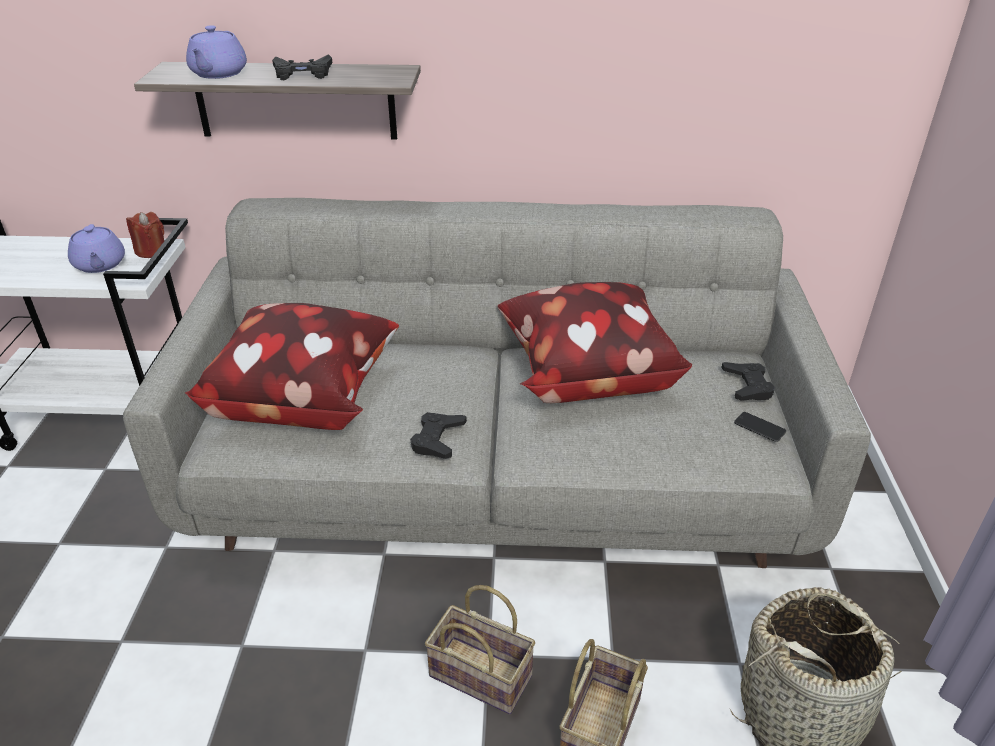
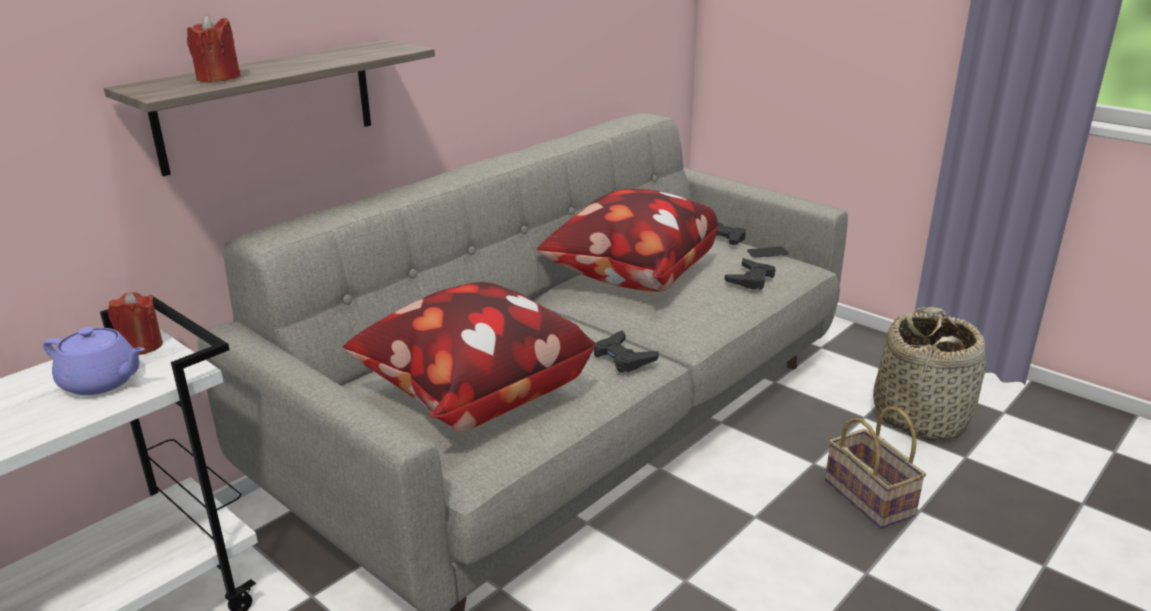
camera: 50 degrees left, 10 degrees down
(218, 74) = (218, 78): purple teapot -> red candle
(303, 73) = (305, 61): black game controller -> black game controller (751, 279)
(483, 675) = (773, 528): basket -> none

